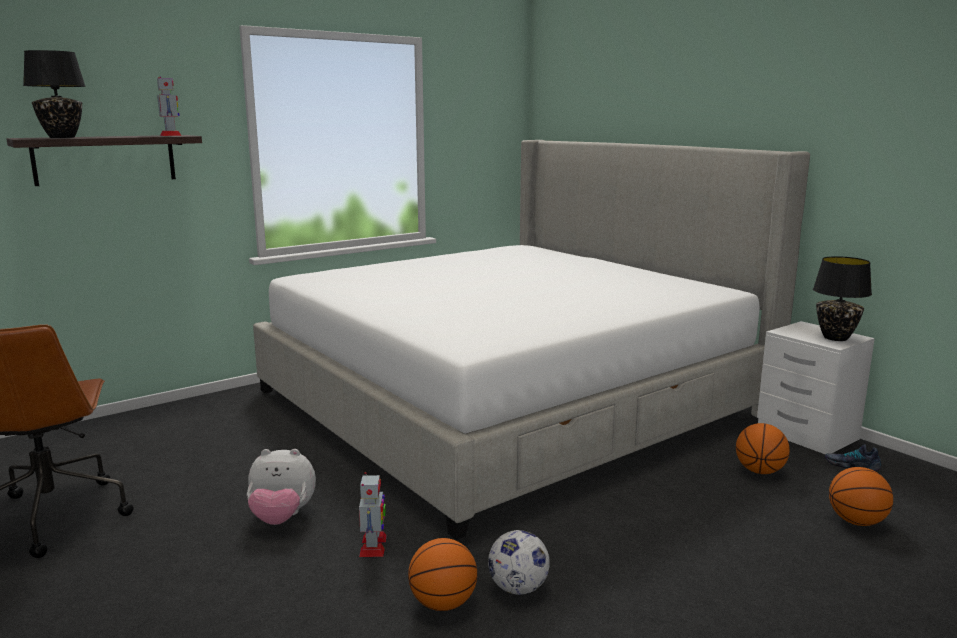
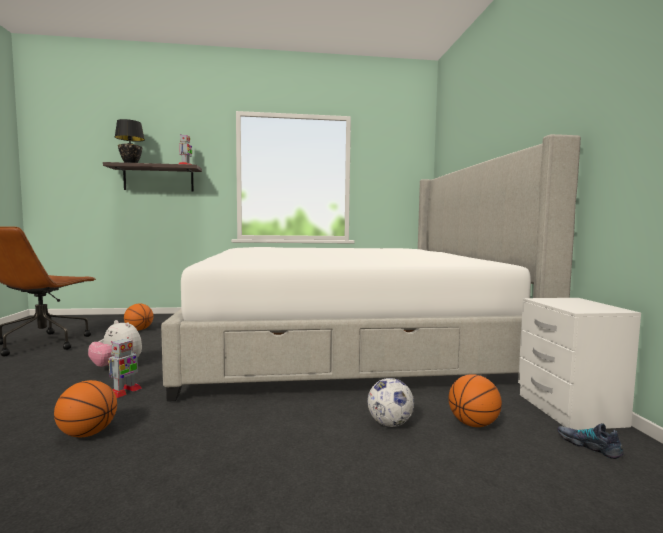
camera: 30 degrees right, 10 degrees down
(518, 588) = (142, 441): football -> football (389, 423)
(836, 338) = (589, 307): black table lamp -> none
(856, 521) = (520, 496): basketball -> basketball (139, 329)

